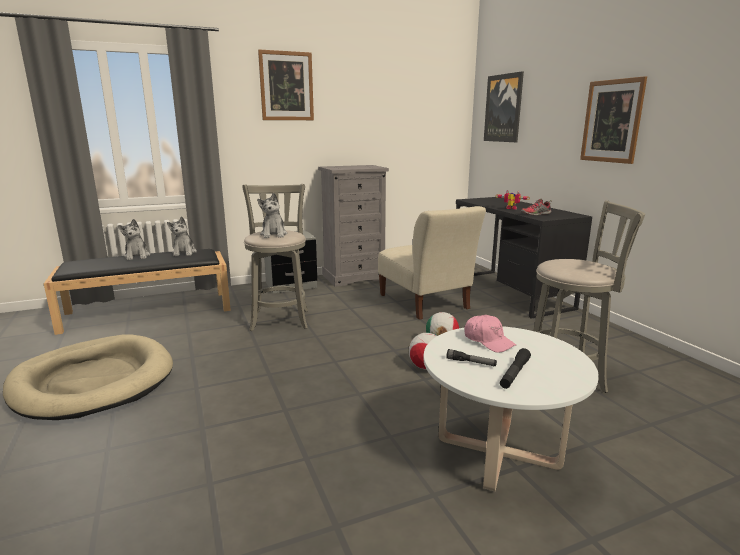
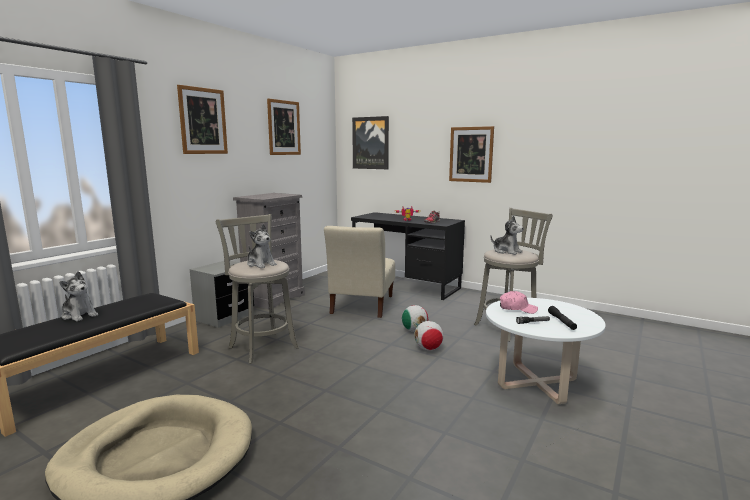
camera: 35 degrees left, 5 degrees down
(184, 253) = (133, 301): plush toy -> plush toy (506, 251)
(392, 91) = (284, 128): none -> picture
(425, 303) = (361, 306): beige chair -> beige chair turned 75 degrees clockwise

